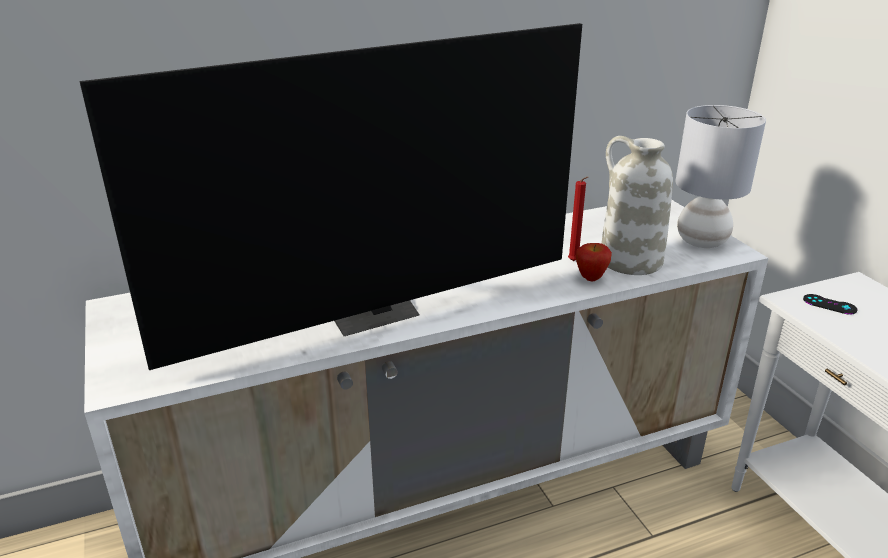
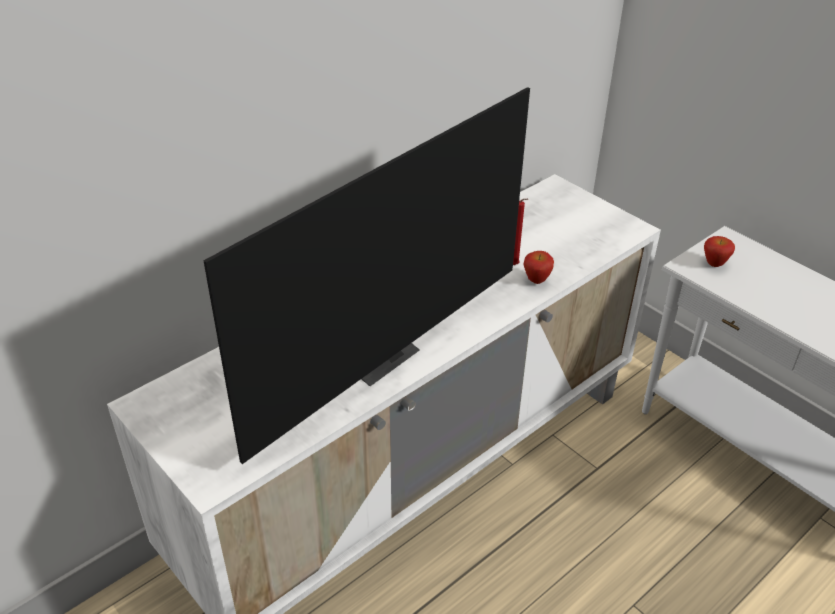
camera: 20 degrees left, 10 degrees up
(629, 261) = (558, 255): white vase -> none
(702, 242) = (605, 222): grey table lamp -> none
(829, 304) = (714, 264): black game controller -> apple

